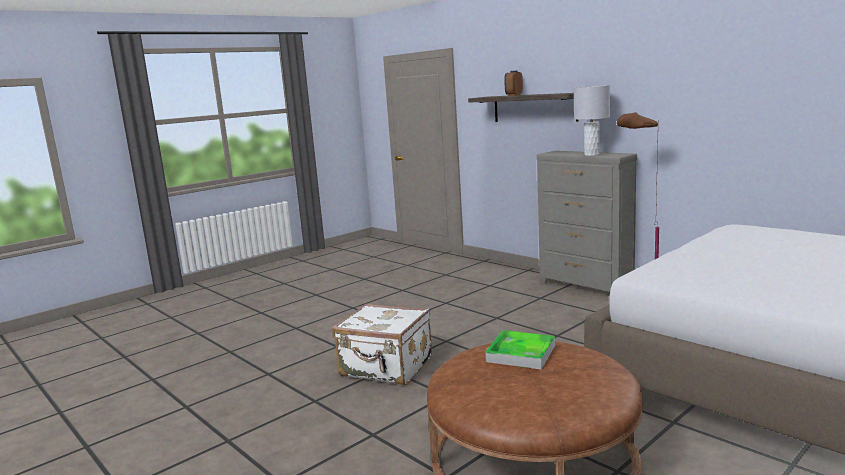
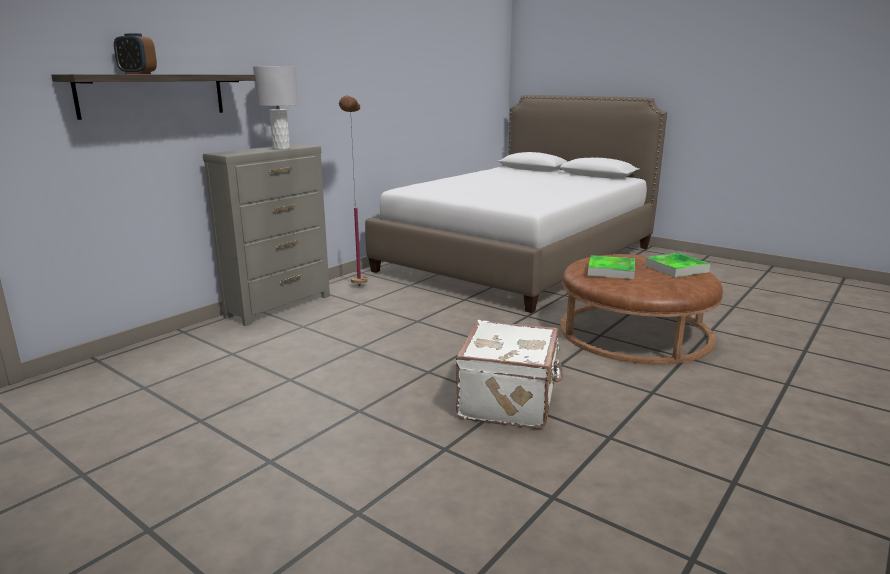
camera: 100 degrees left, 5 degrees up
(531, 396) = (676, 268): none -> tray

